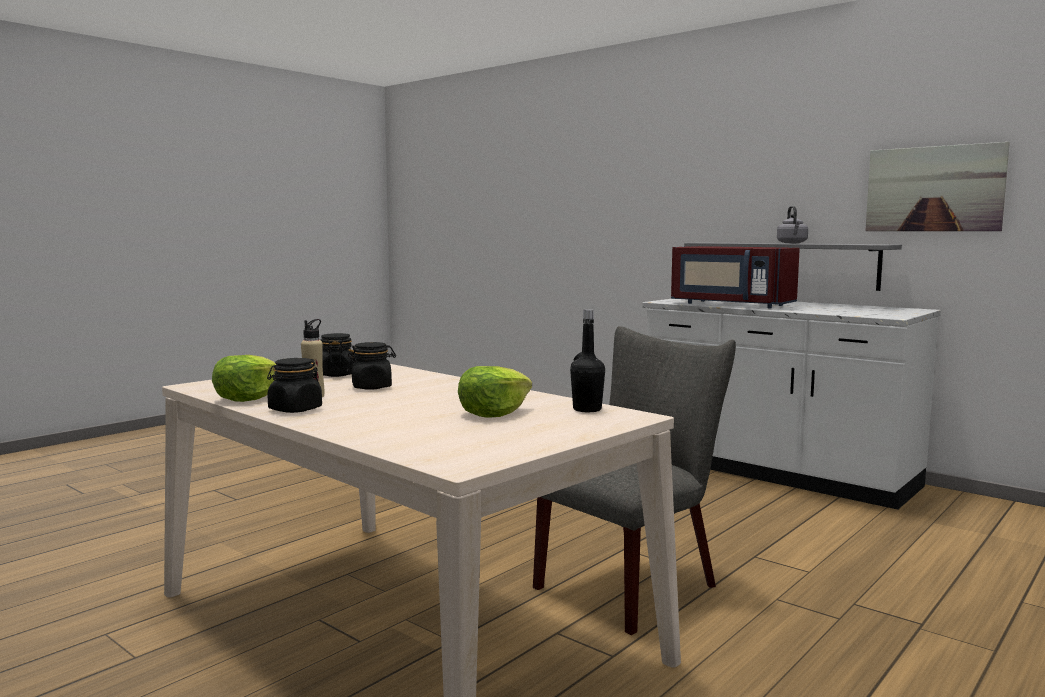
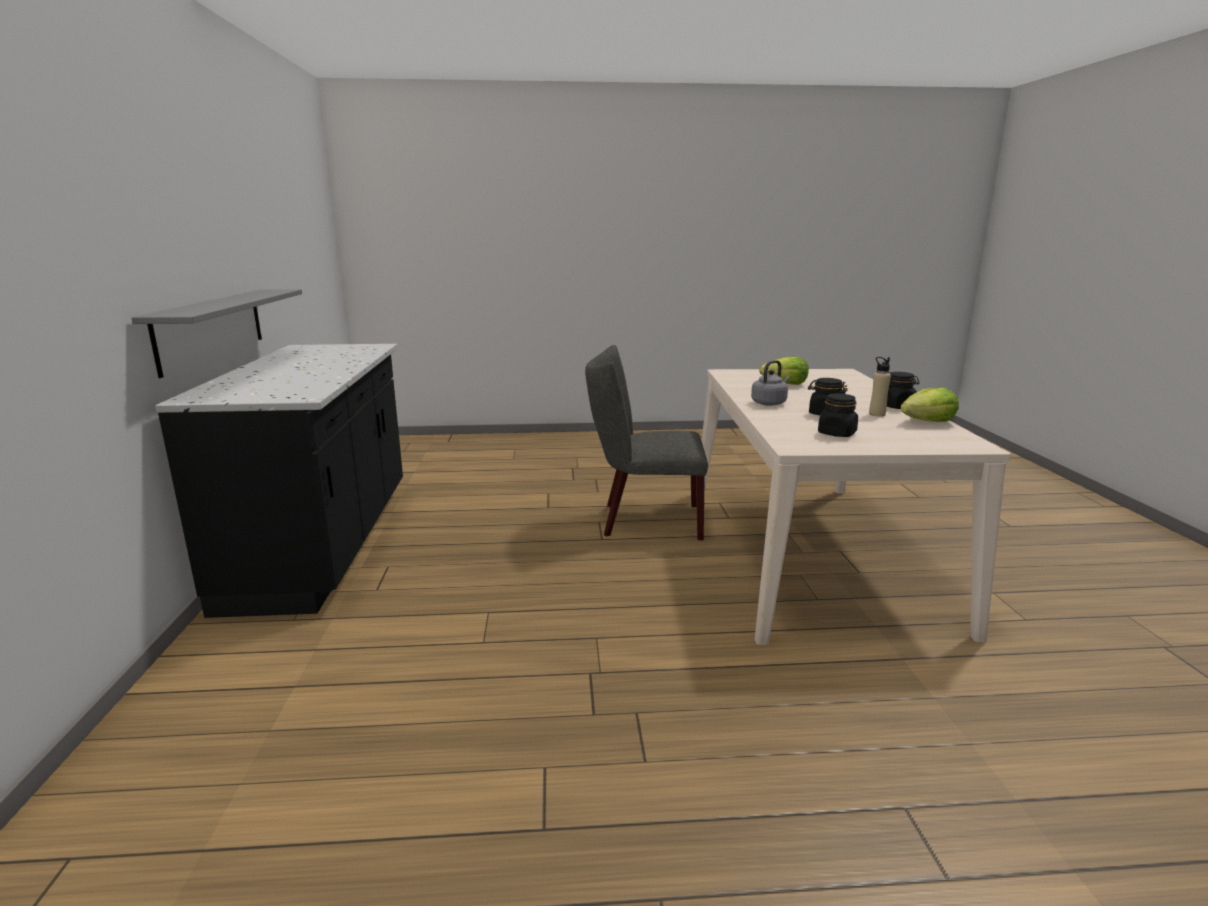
camera: 135 degrees left, 10 degrees up
(587, 409) = (734, 377): black bottle -> none
(730, 304) = (320, 376): red microwave -> none
(775, 473) = (326, 544): white counter -> black counter
(792, 243) = (235, 299): grey kettle -> grey kettle (770, 403)
(934, 189) = (261, 233): picture -> none

